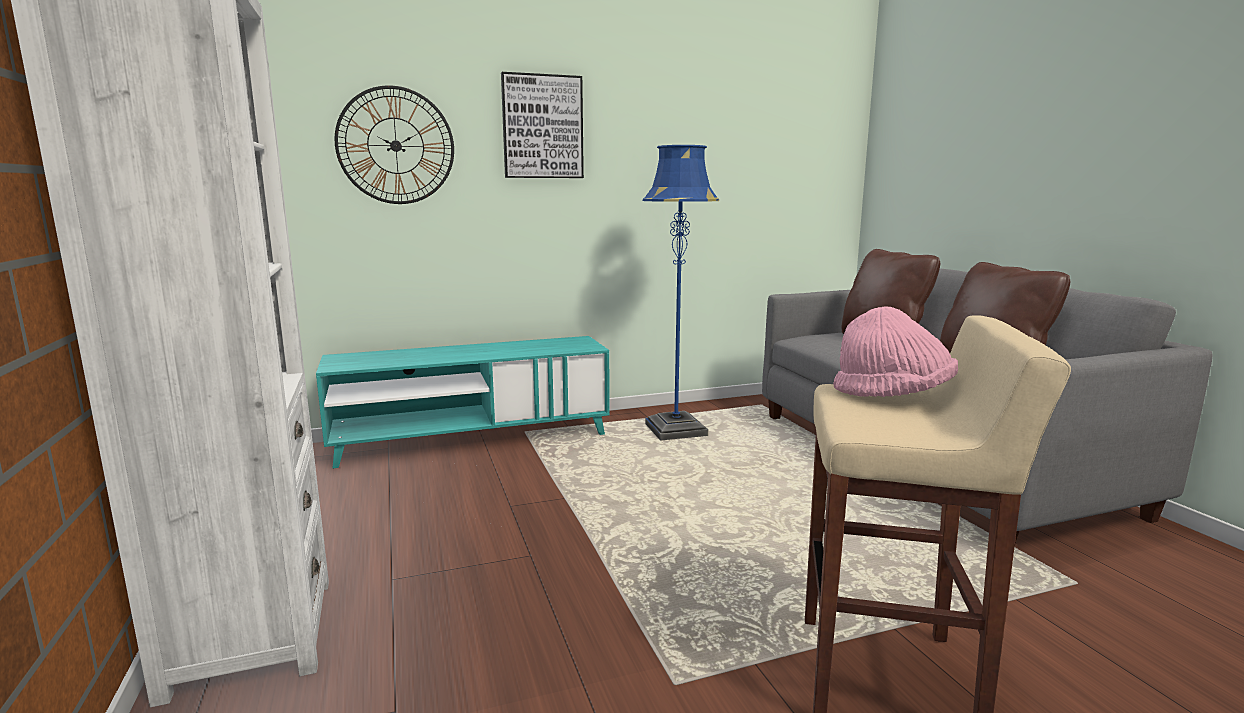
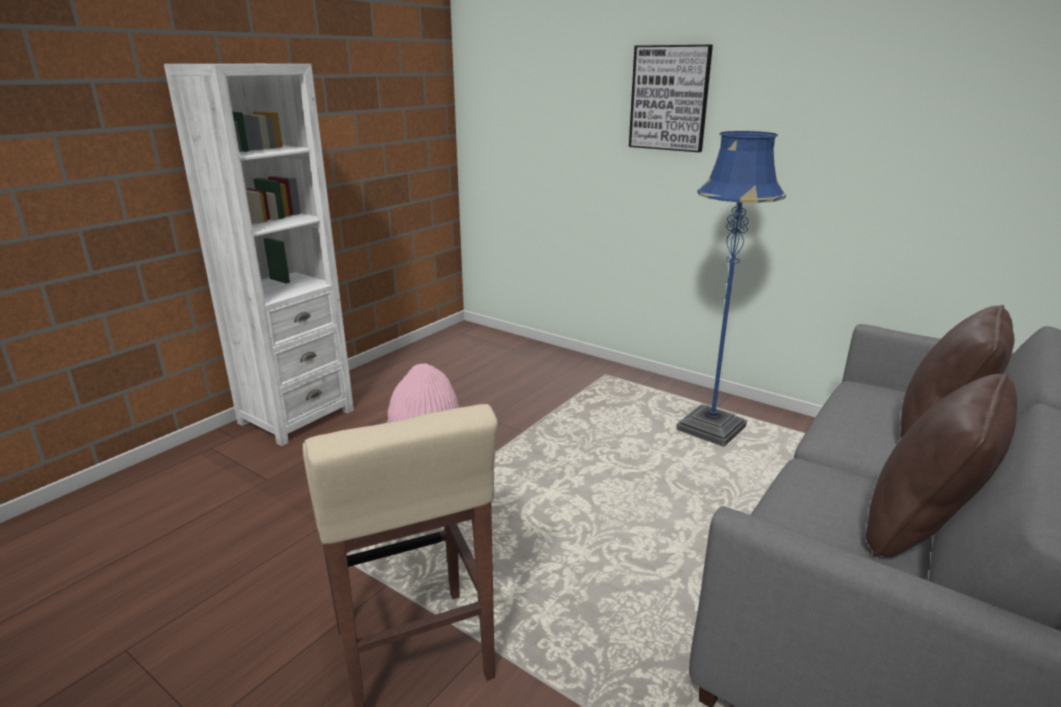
camera: 55 degrees right, 10 degrees up
(396, 146) = (553, 114): wall clock -> none
(472, 439) = (565, 365): turquoise tv stand -> none

